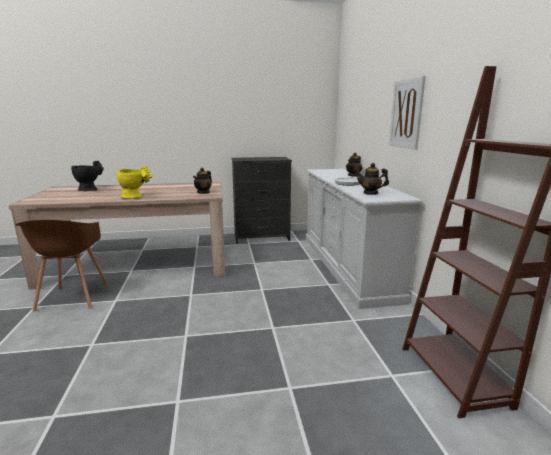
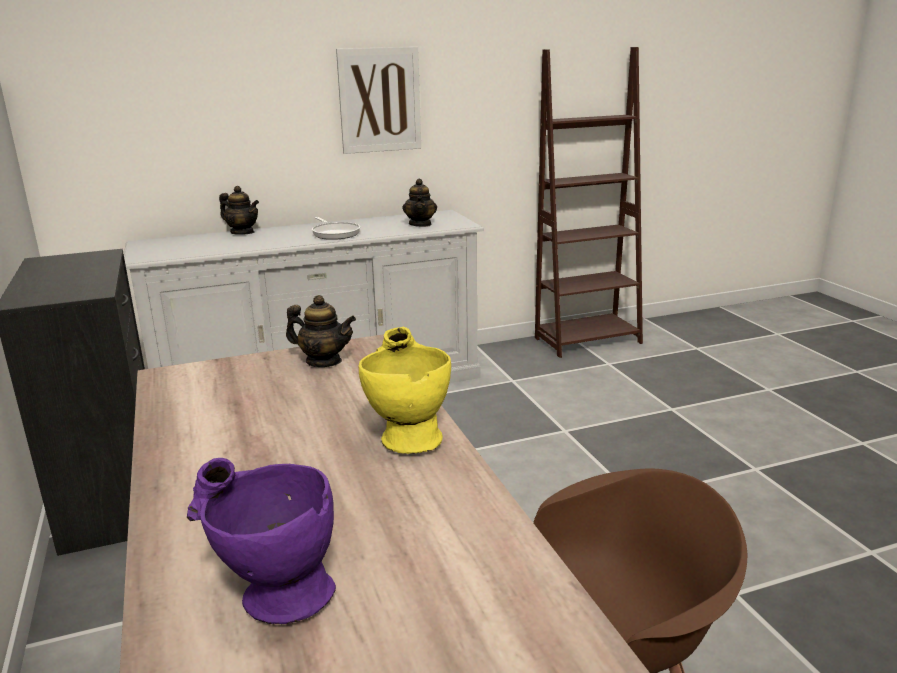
camera: 100 degrees left, 5 degrees up
(90, 189) = (272, 596): black vase -> purple vase

